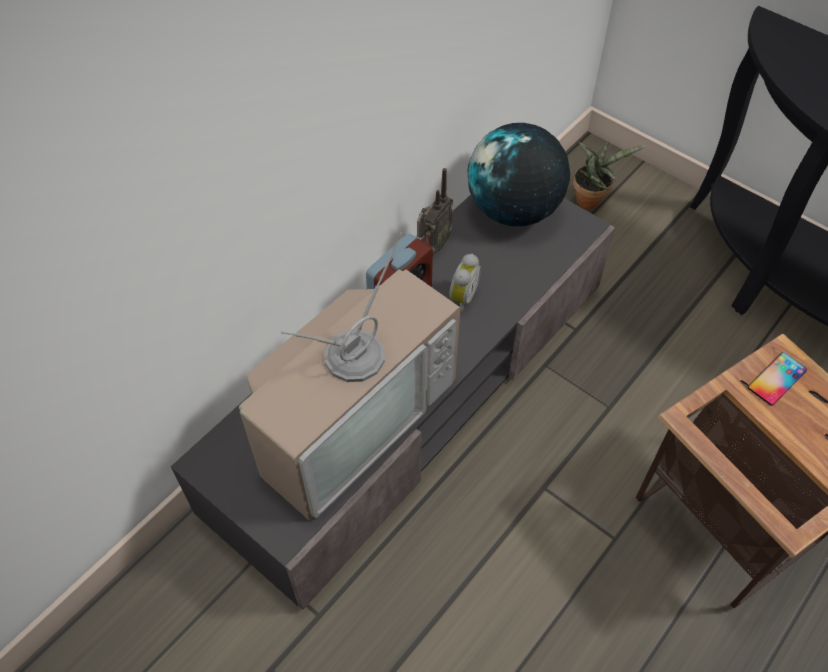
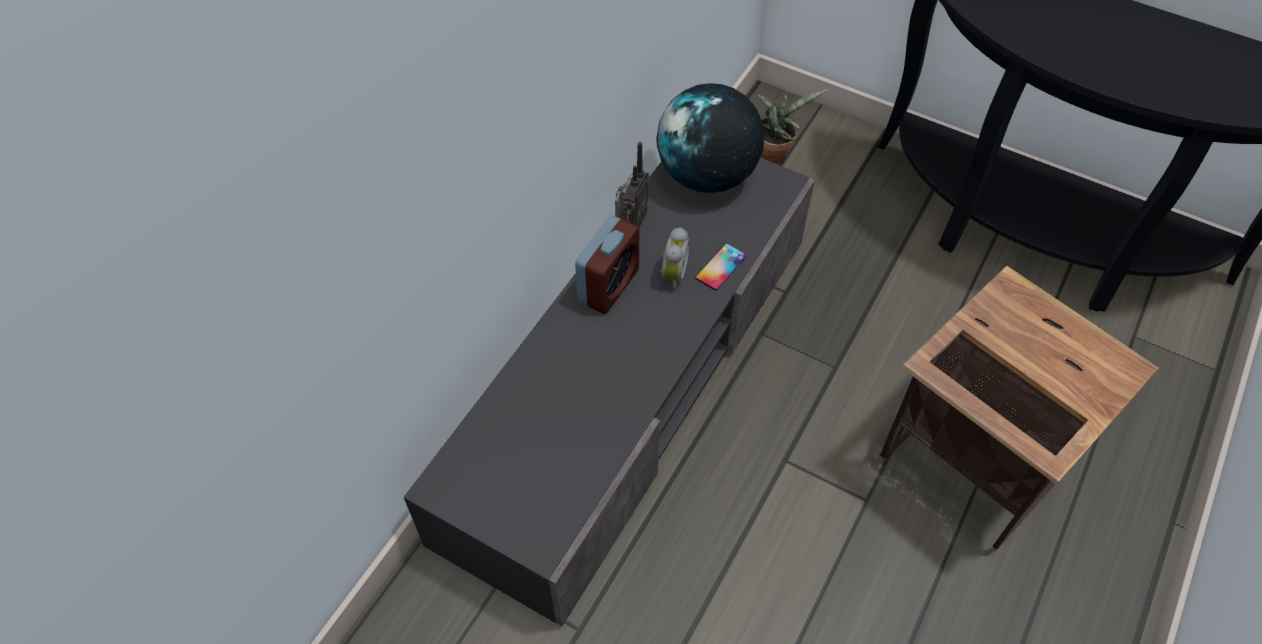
camera: 10 degrees left, 0 degrees up
(351, 416) = (584, 415): television -> none
(777, 379) = (1009, 312): phone -> phone (720, 267)

